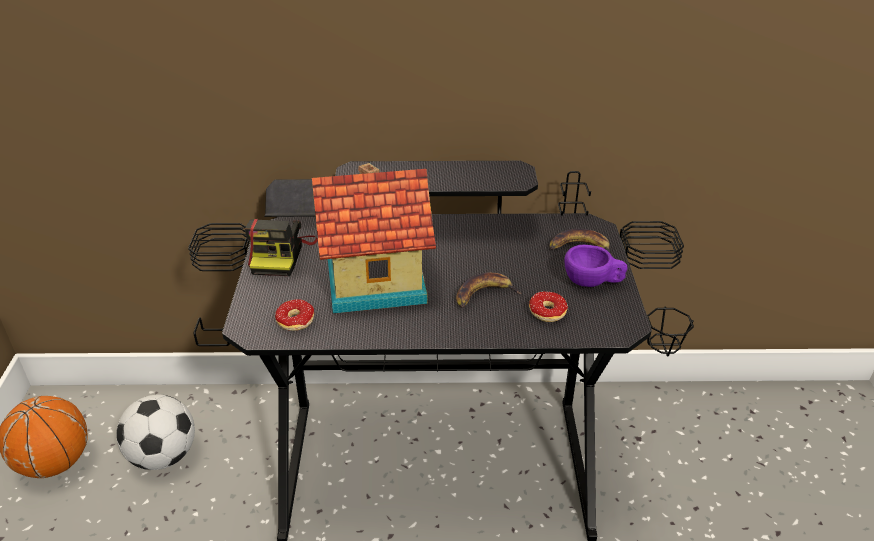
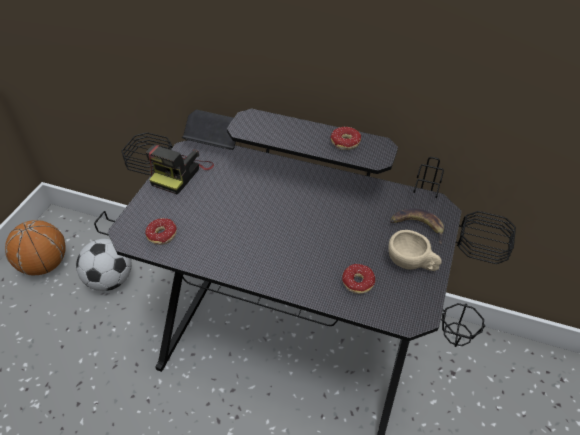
camera: 20 degrees right, 10 degrees up
(374, 278) = (238, 212): toy house -> none
(479, 176) = (345, 146): none -> donut
(483, 295) = (314, 251): banana -> none
(593, 282) = (411, 263): purple cup -> beige cup

